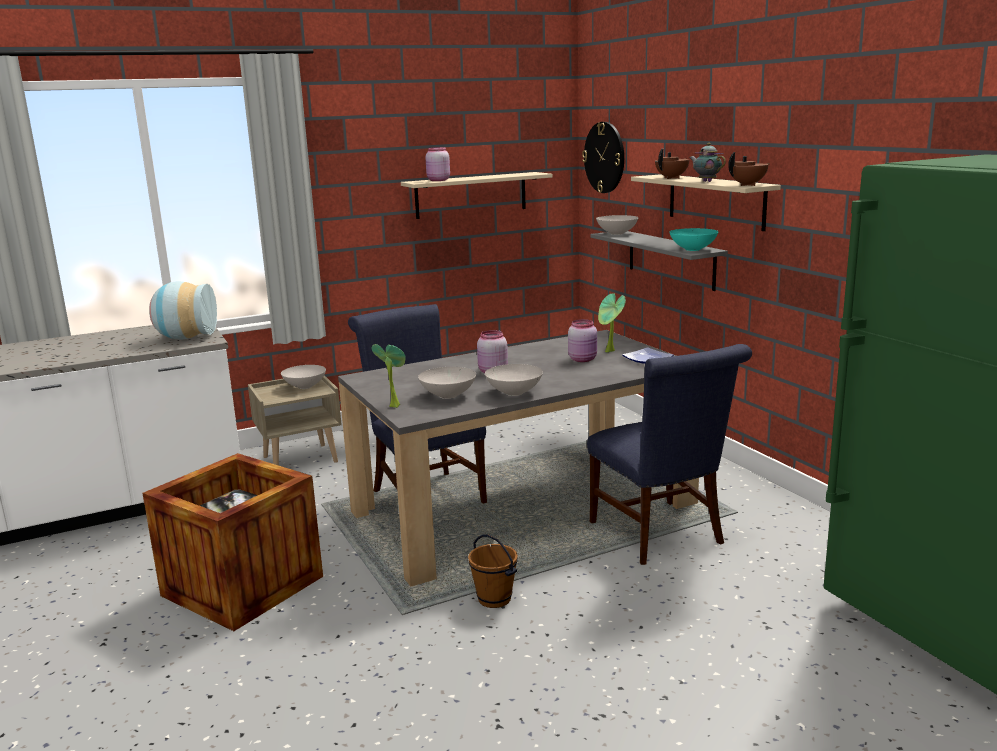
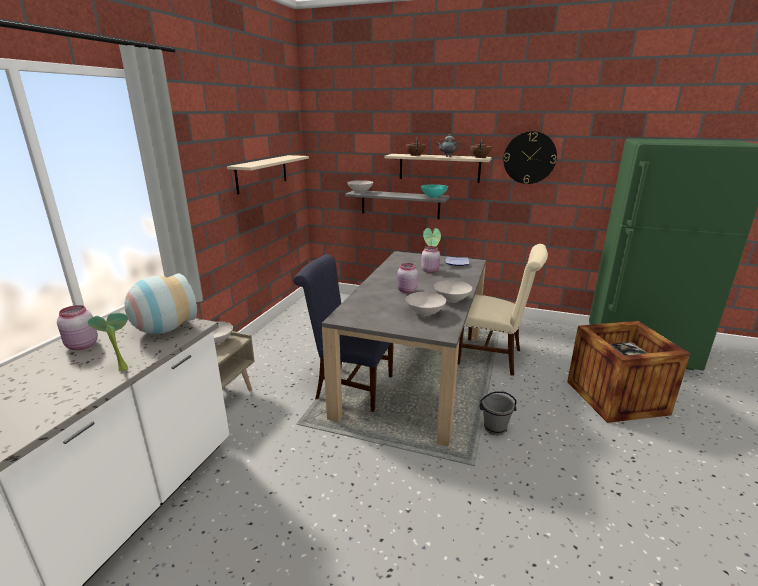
camera: 45 degrees left, 5 degrees up
(243, 586) = (353, 511): crate -> crate (616, 397)
(394, 405) = (414, 330): potted plant -> potted plant (121, 368)
(438, 180) = (255, 163): pink jar -> pink jar (81, 346)
(495, 599) = (495, 428): brown bucket -> grey bucket
(604, 157) = (333, 144): wall clock -> wall clock (529, 157)
(661, 536) = (494, 357): blue chair -> beige chair

